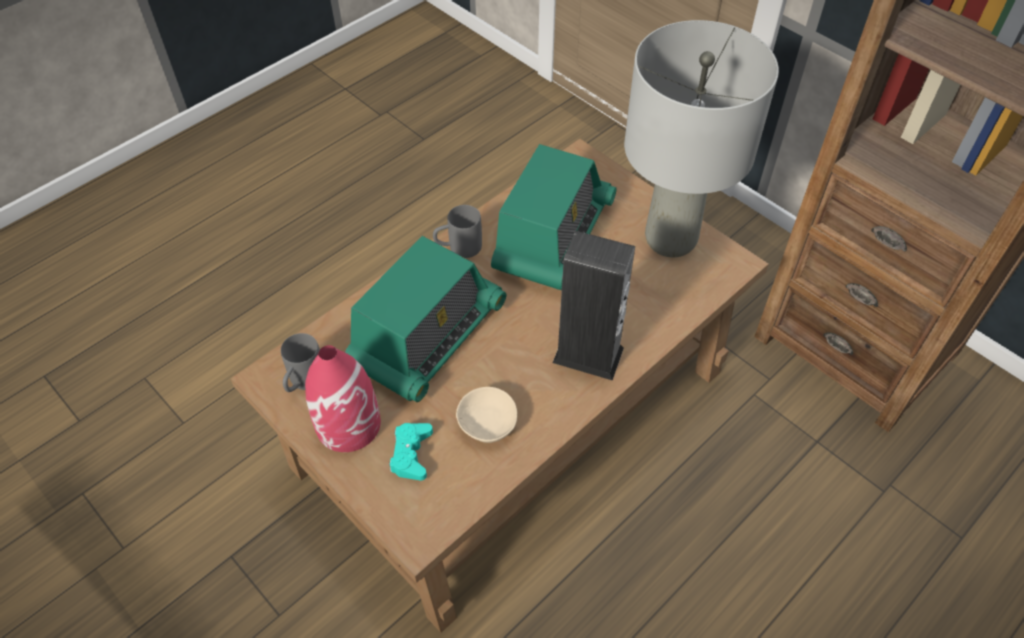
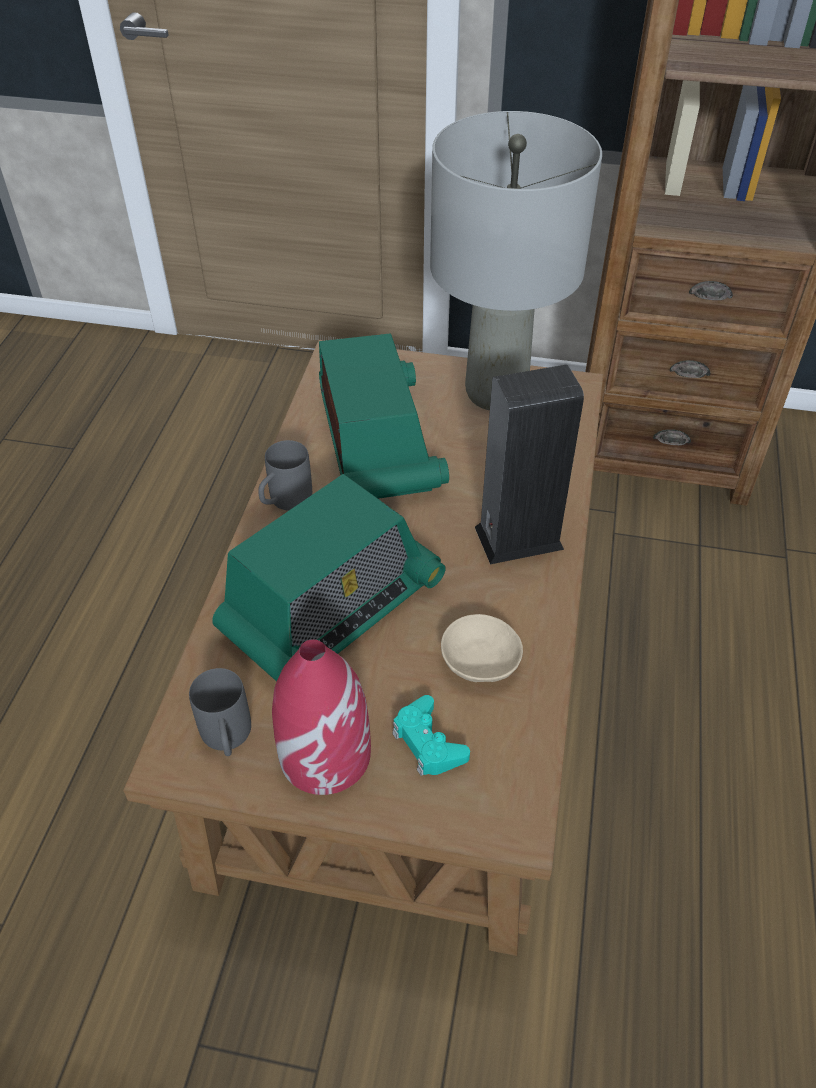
camera: 35 degrees left, 5 degrees down
(427, 336) = (332, 609): radio -> radio turned 45 degrees clockwise

